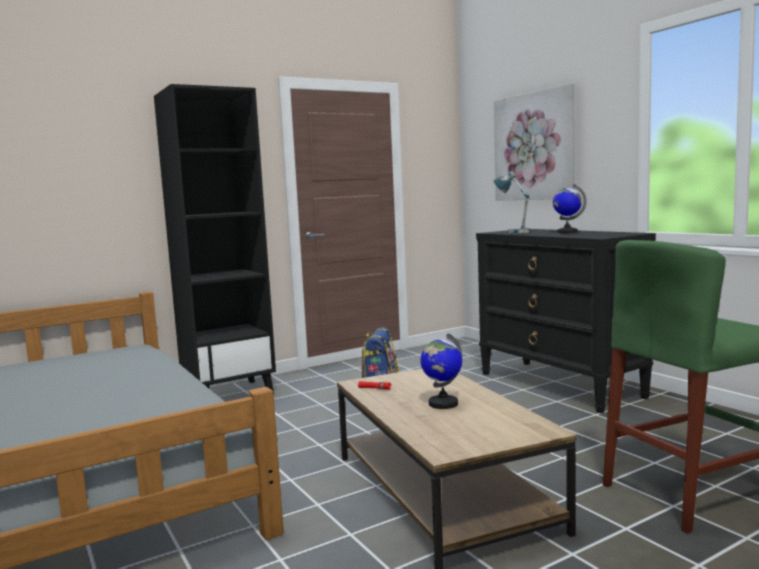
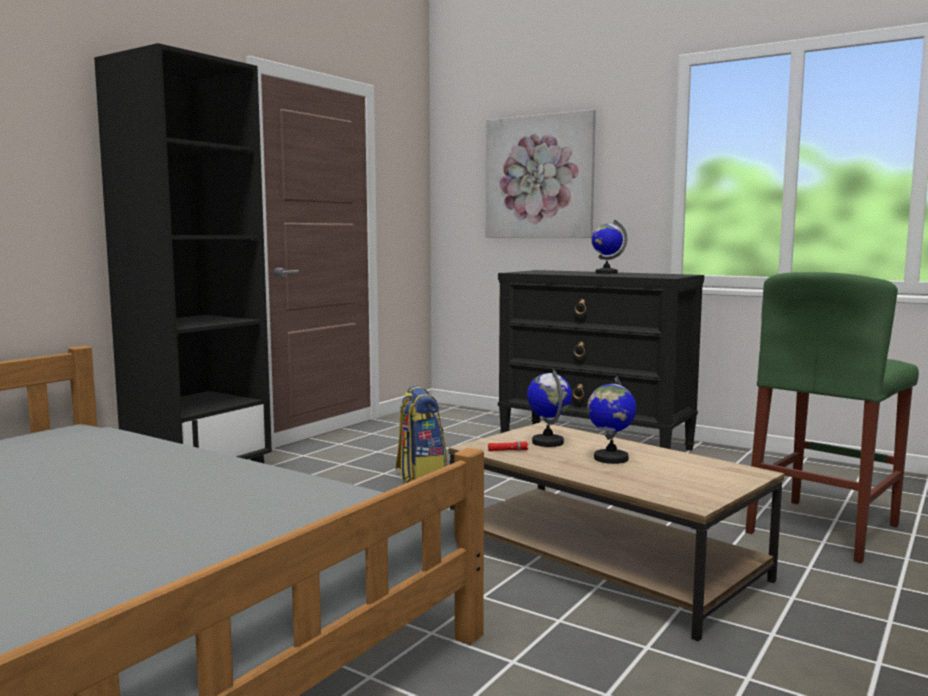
camera: 25 degrees left, 0 degrees up
(417, 384) = (548, 442): none -> globe
(512, 232) = (541, 272): table lamp -> none

